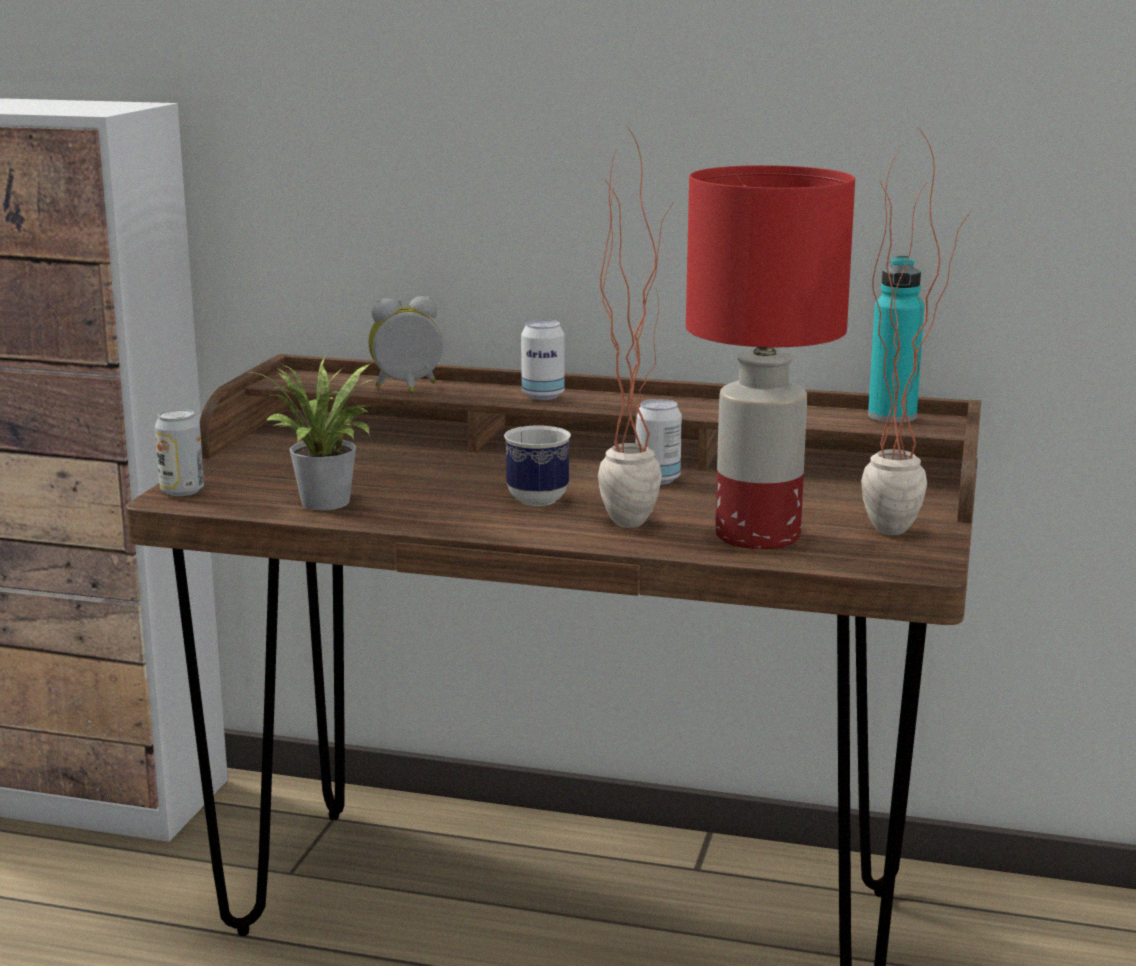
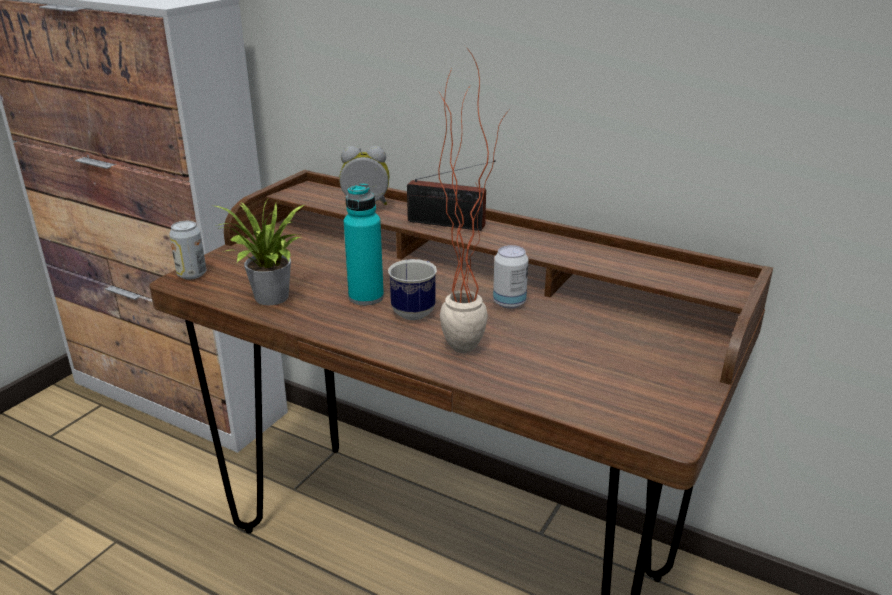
camera: 15 degrees right, 10 degrees up
(543, 396) = (450, 224): can -> radio
(758, 535) = (553, 375): red table lamp -> none
(892, 416) = (696, 274): turquoise bottle -> turquoise bottle (366, 297)
(902, 526) = (672, 381): potted plant -> none

